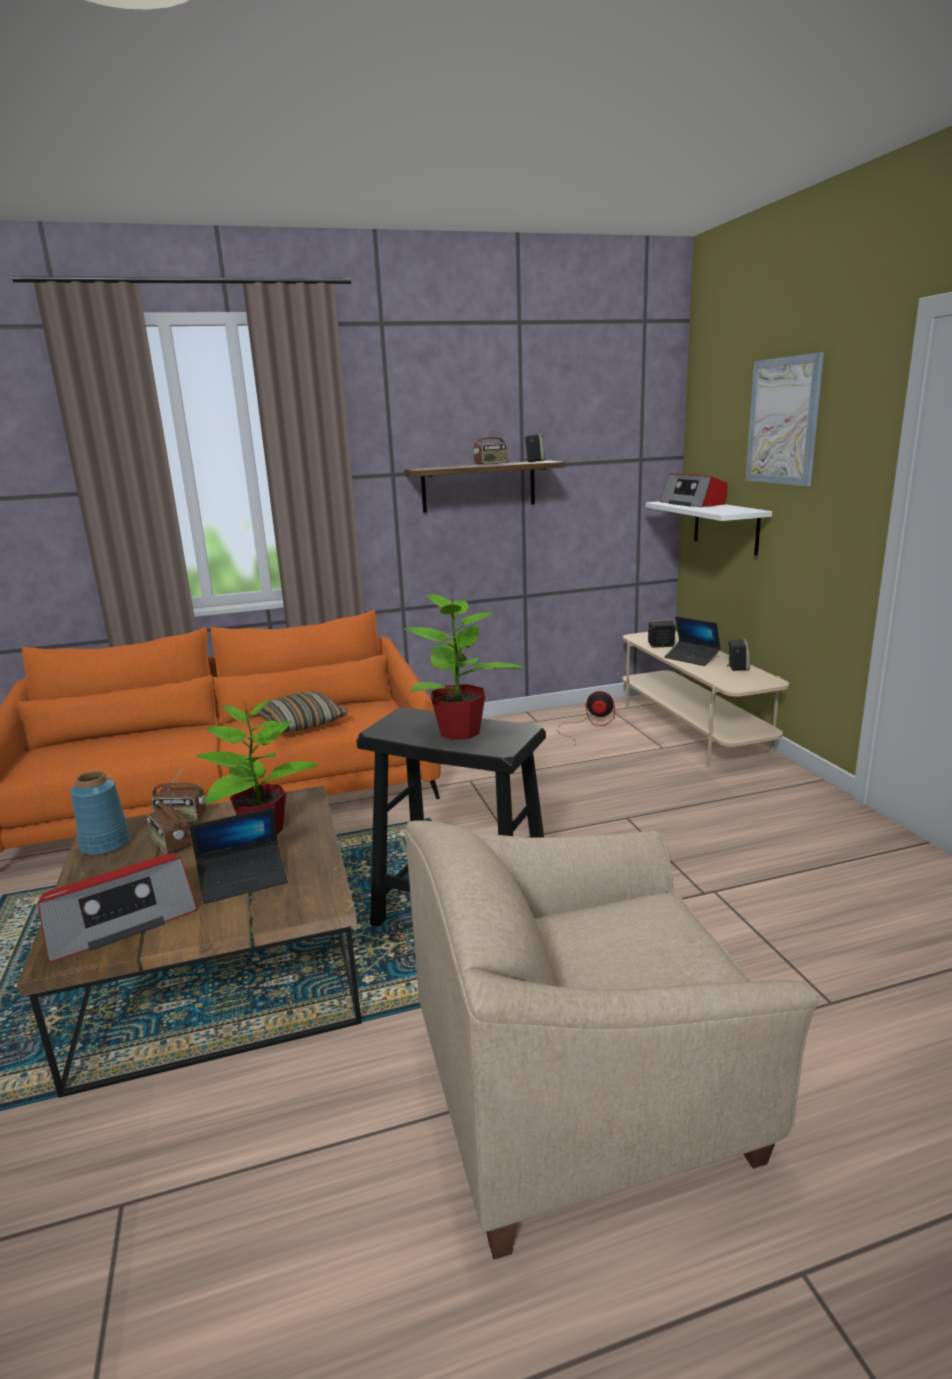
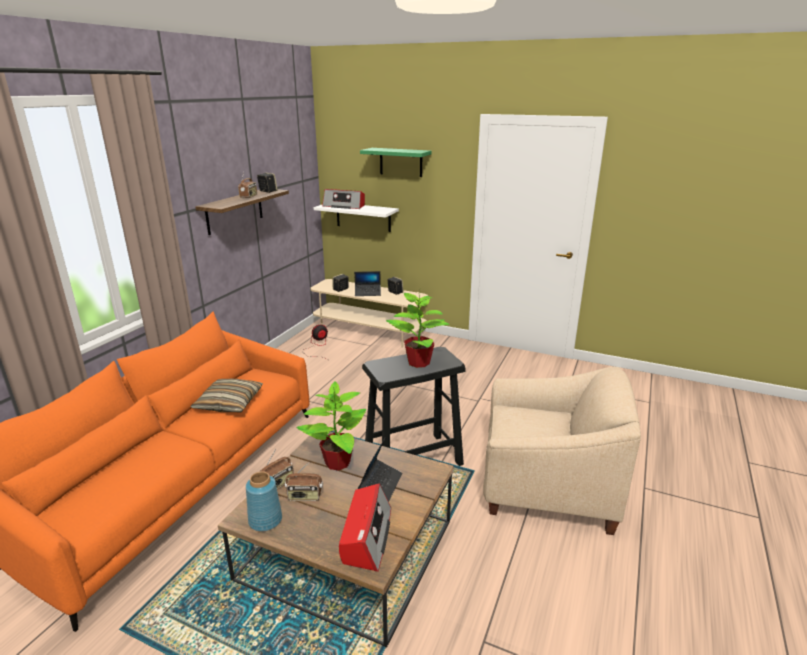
camera: 50 degrees left, 5 degrees up
(583, 1096) = (547, 487): beige armchair -> beige armchair turned 105 degrees counterclockwise
(783, 421) = (401, 162): picture -> green shelf

